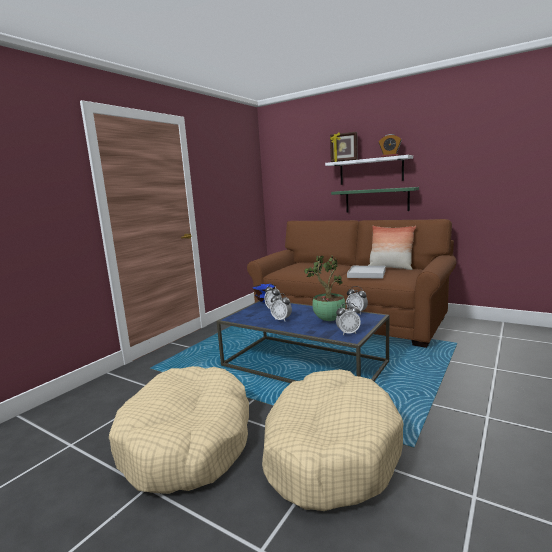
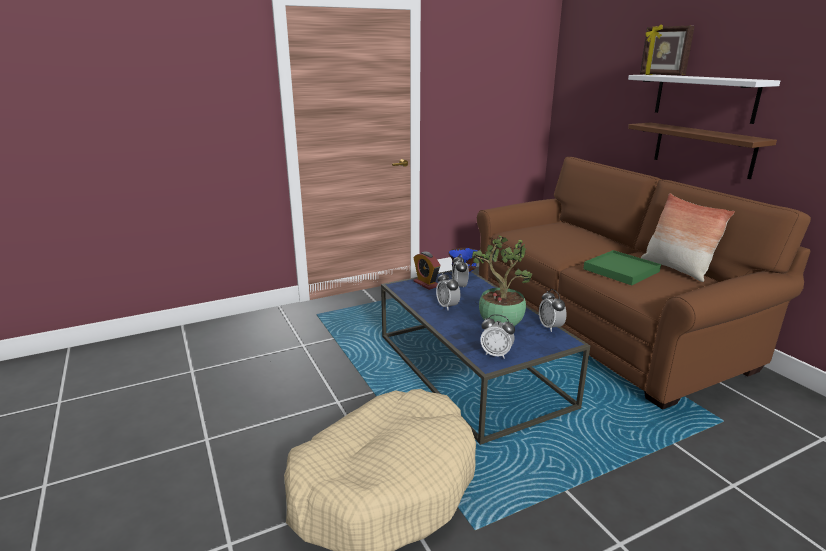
camera: 30 degrees right, 10 degrees up
(187, 441) = (274, 410): beige dog bed -> none
(366, 274) = (621, 270): white tray -> green tray
(376, 200) = (703, 149): green shelf -> brown shelf
(390, 156) = (733, 78): alarm clock -> alarm clock (426, 284)

